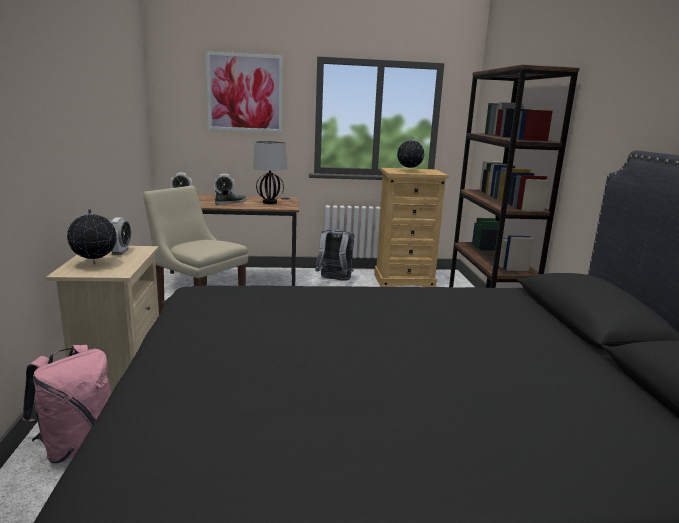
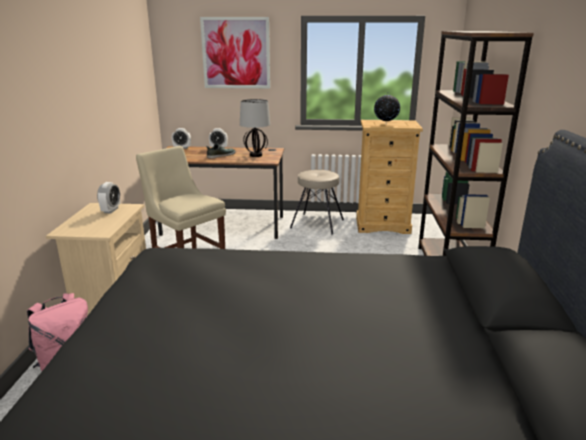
camera: 10 degrees right, 5 degrees up
(95, 264) = (87, 223): globe -> none
(334, 280) = (317, 224): grey backpack -> beige stool

